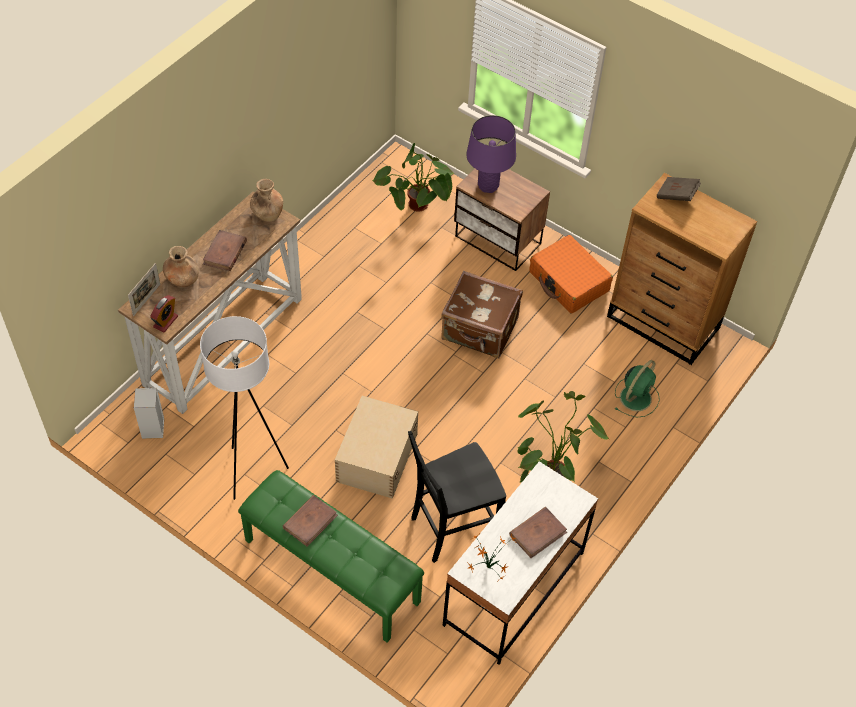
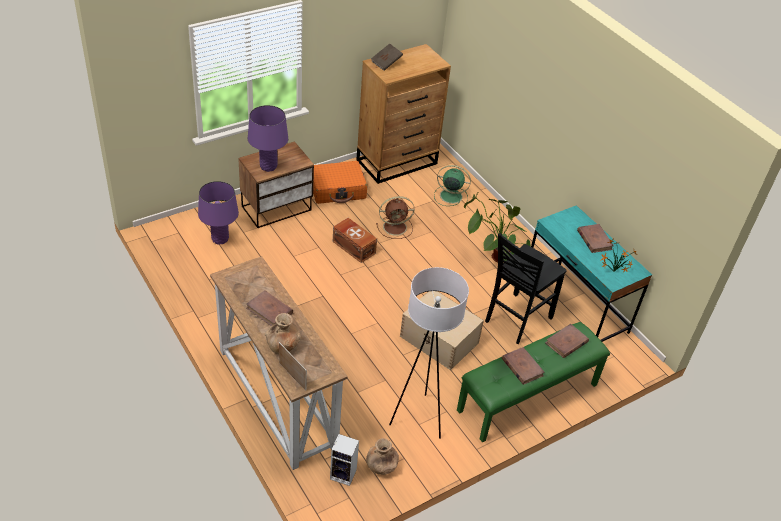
camera: 70 degrees left, 10 degrees down
(165, 321) = (325, 370): alarm clock -> none
(267, 213) = (242, 272): brown vase -> brown vase (381, 467)
(372, 559) = (566, 343): none -> brown book
(418, 212) = (220, 239): potted plant -> purple table lamp
(452, 528) = (516, 319): black chair -> black chair turned 45 degrees clockwise
(479, 330) = (354, 246): brown suitcase -> brown storage box
(513, 589) = (574, 306): white desk -> turquoise desk
(539, 359) = (396, 227): none -> brown fan
(636, 397) = (450, 196): green fan -> green fan turned 45 degrees counterclockwise

